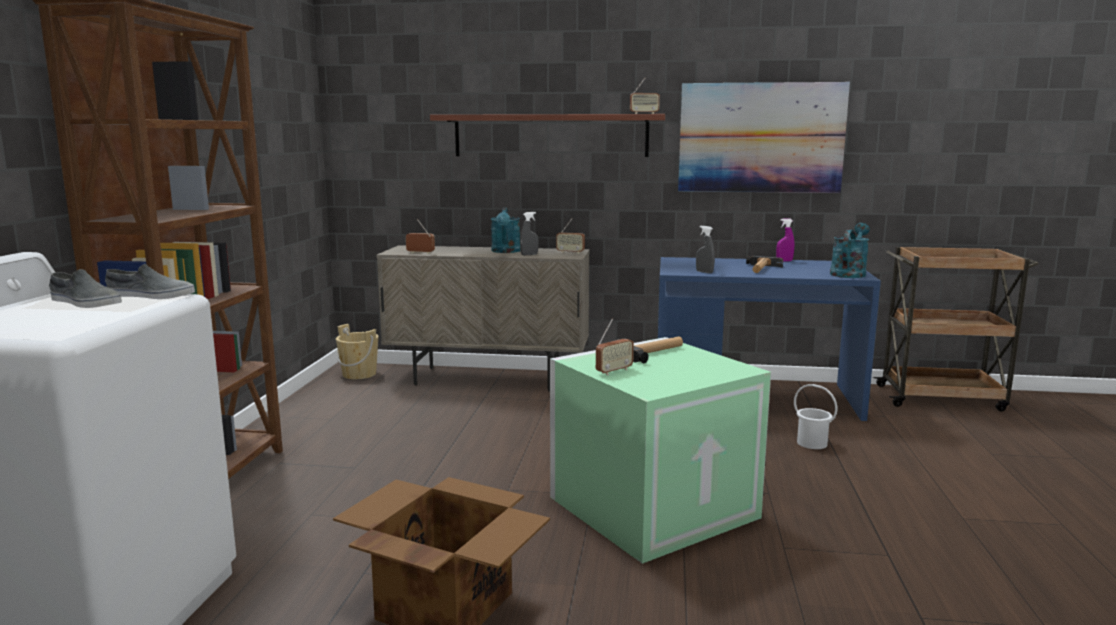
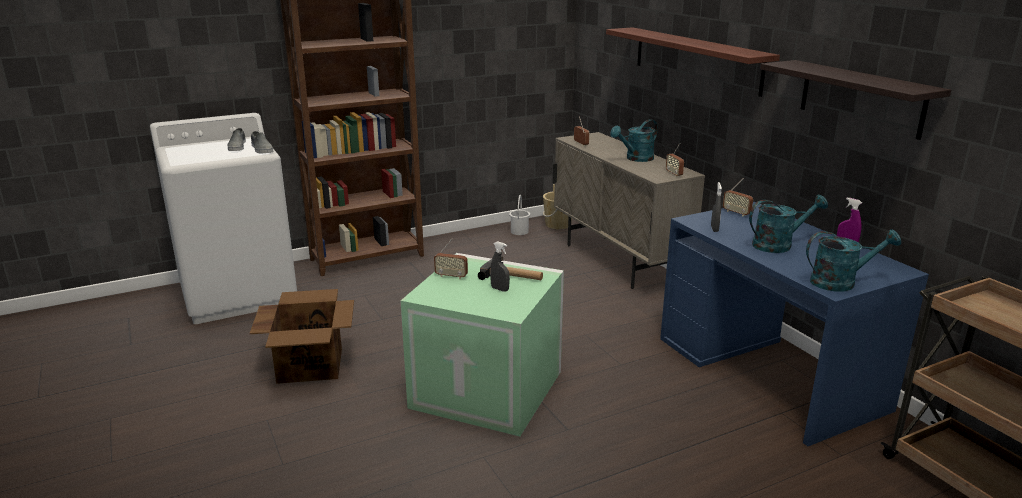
camera: 55 degrees right, 10 degrees up
(529, 255) = (637, 167): grey spray bottle -> grey spray bottle (500, 289)
(644, 114) = (752, 52): radio -> radio (736, 213)
(760, 138) = (861, 98): picture -> shelf
(761, 269) = (778, 245): hammer -> turquoise watering can
(812, 443) = (699, 427): white bucket -> white bucket (519, 231)

